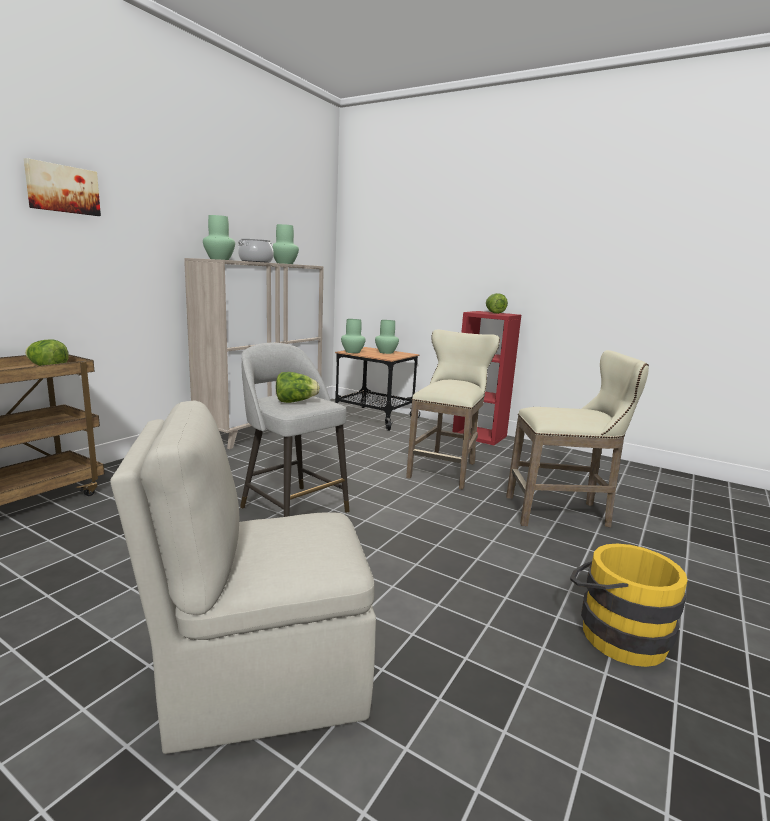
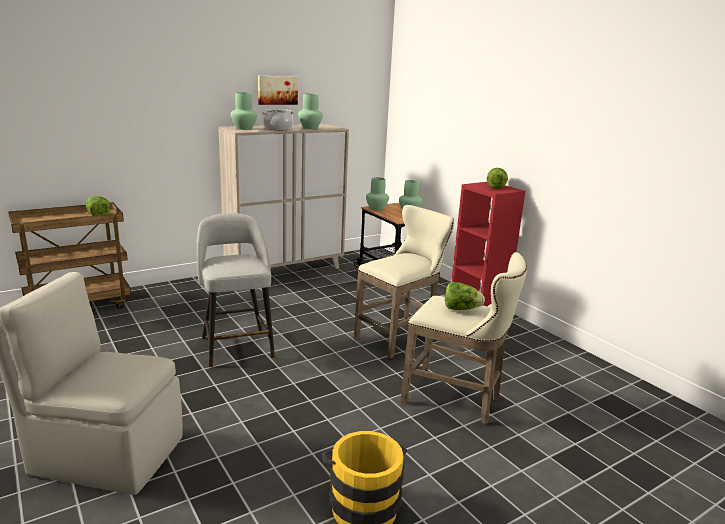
camera: 25 degrees right, 5 degrees up
(62, 189) = (119, 84): picture -> picture (277, 90)
(295, 402) = (231, 264): lettuce -> lettuce (461, 309)

